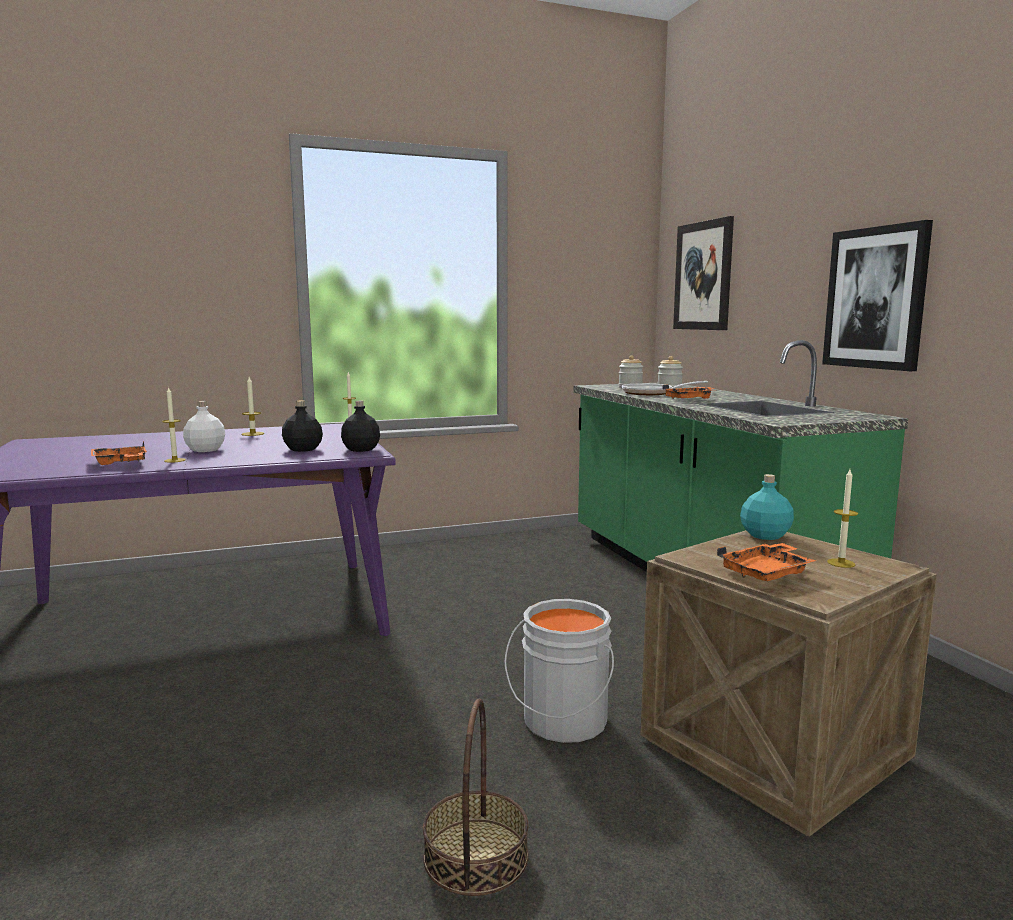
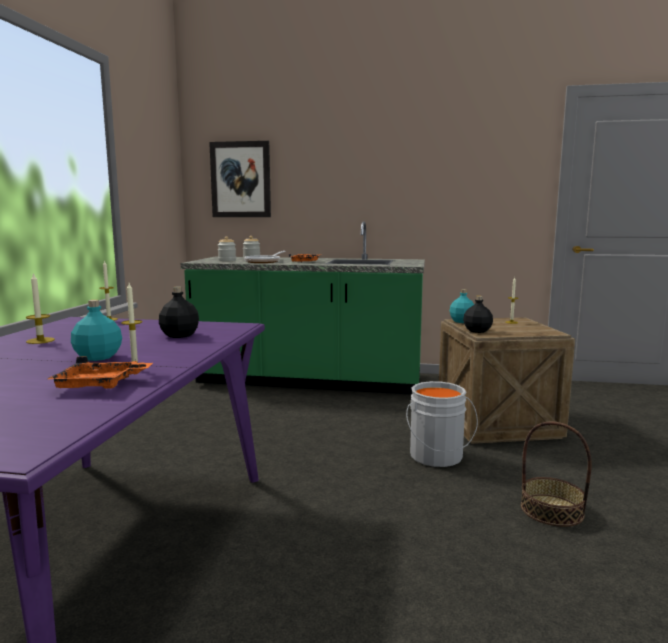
camera: 60 degrees left, 0 degrees up
(205, 450) = (98, 357): white bottle -> turquoise bottle
(360, 449) = (219, 325): black bottle -> black bottle (477, 331)
(767, 573) = (517, 331): orange tray -> none
(875, 298) = (392, 198): picture -> none

